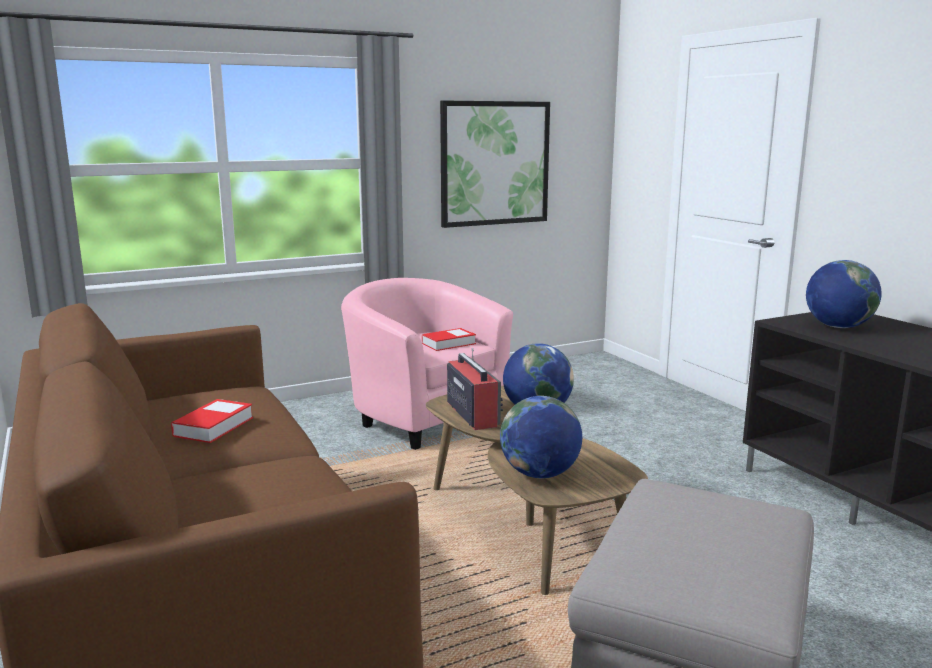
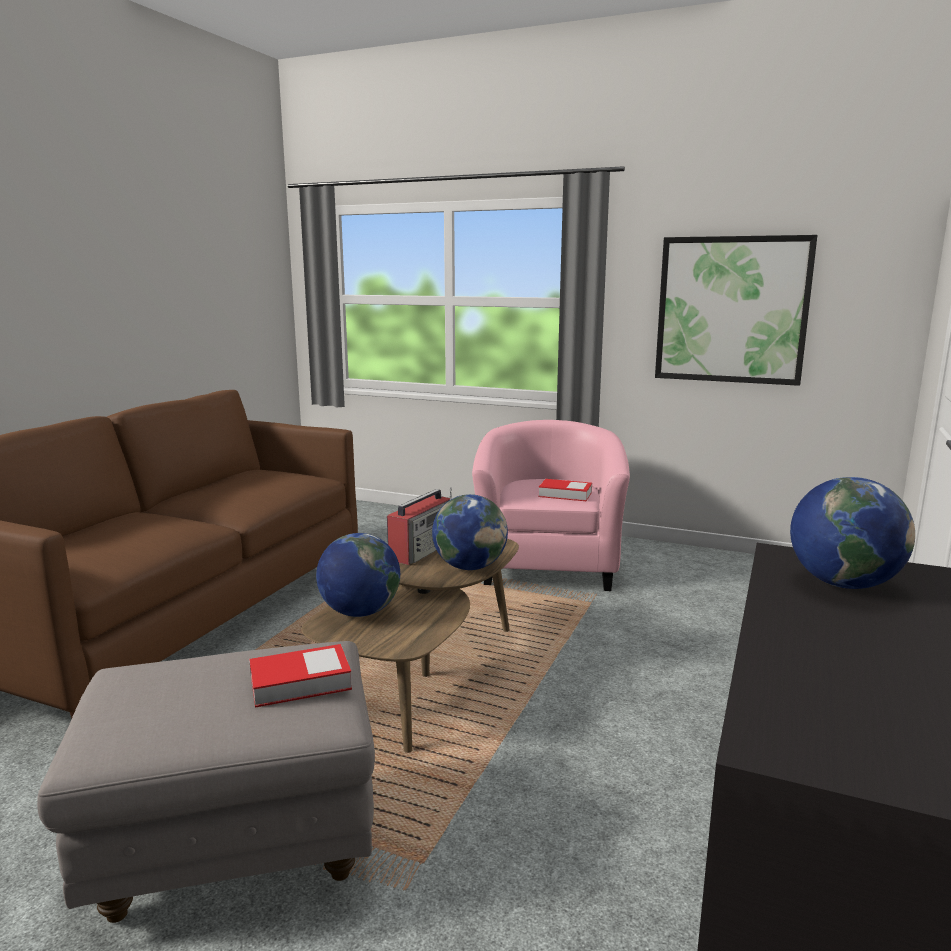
camera: 50 degrees right, 0 degrees up
(214, 427) = (225, 491): book -> book (300, 682)

